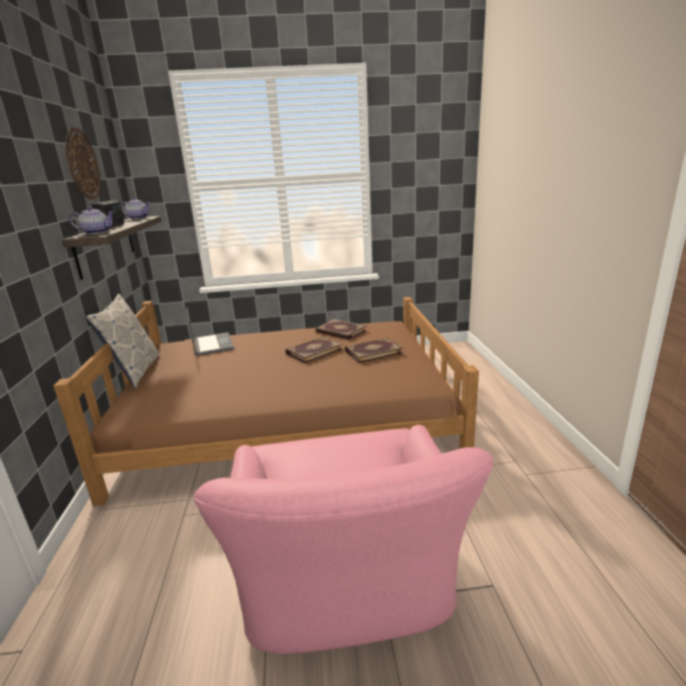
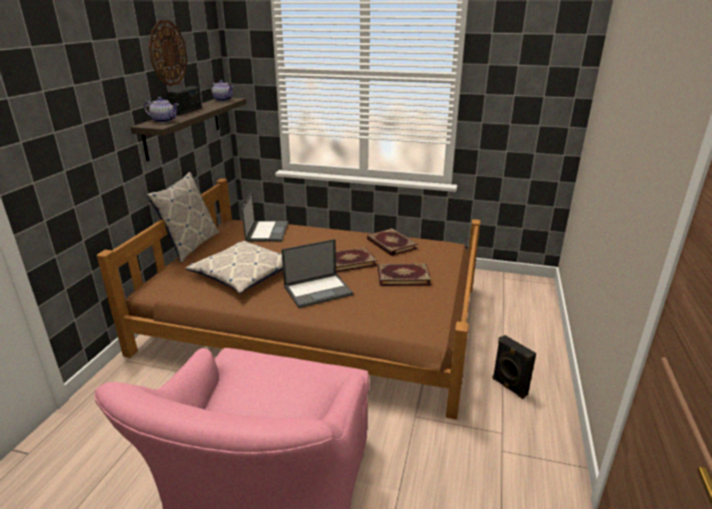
camera: 20 degrees right, 5 degrees up
(215, 382) = (243, 274): none -> pillow
(305, 378) = (318, 290): none -> laptop
(494, 426) = (508, 387): none -> black speaker

